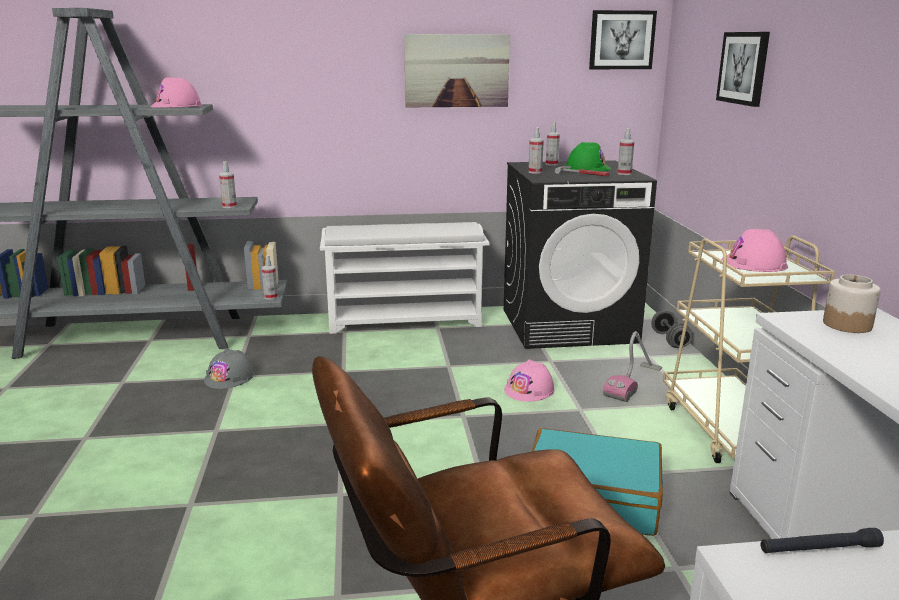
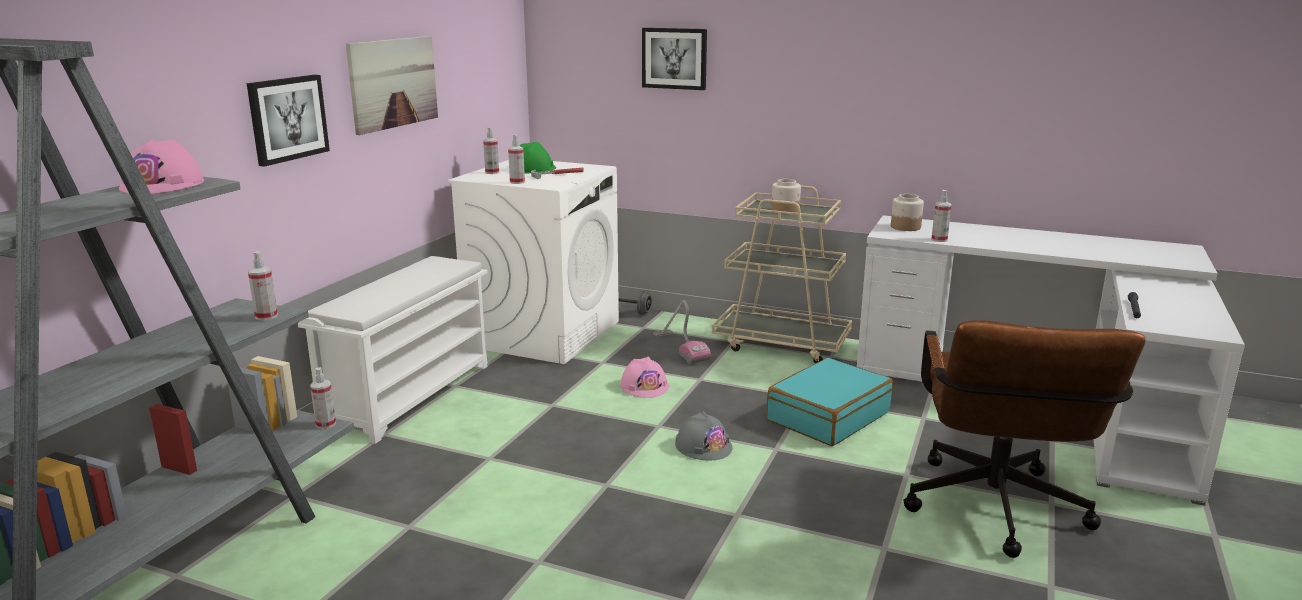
camera: 60 degrees left, 0 degrees up
(229, 377) = (406, 530): grey hard hat -> grey hard hat (703, 446)
(569, 325) = (543, 333): black washing machine -> white washing machine
(621, 40) = (500, 34): picture -> picture (287, 118)
(624, 173) = (577, 167): spray bottle -> spray bottle (939, 239)
(754, 264) = (785, 210): pink hard hat -> jar

